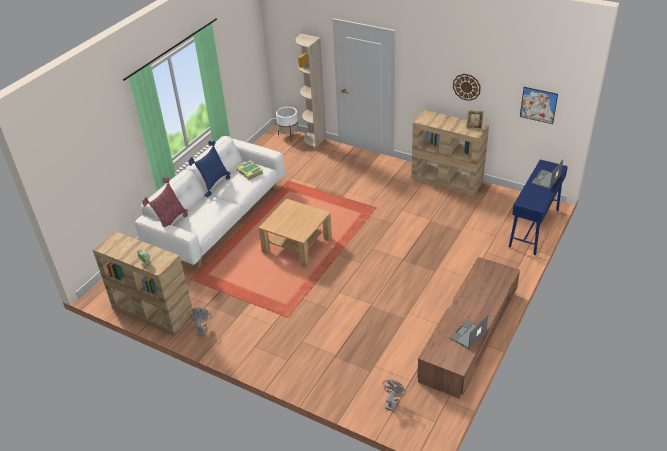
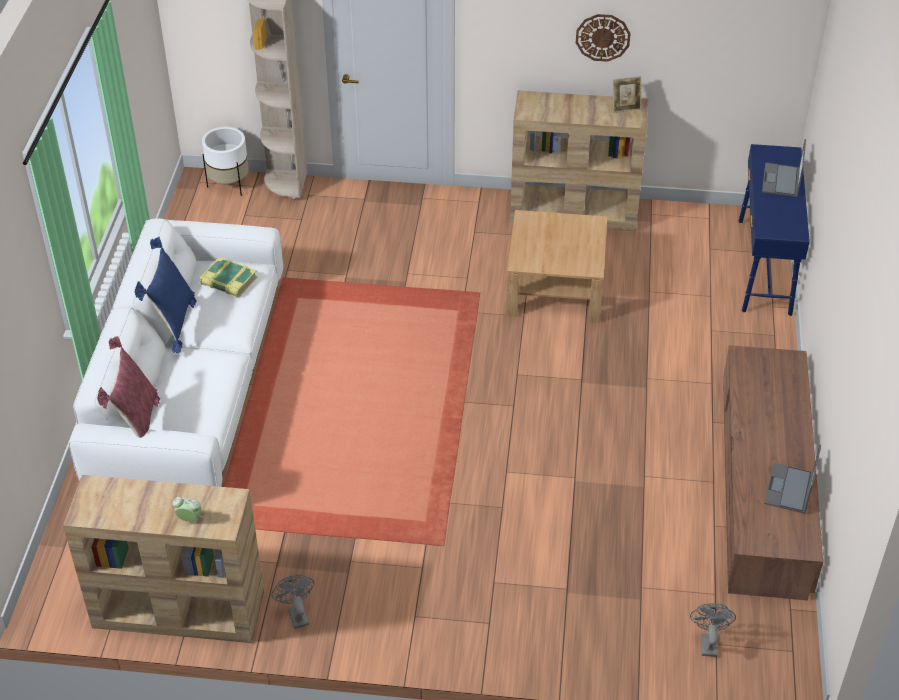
camera: 25 degrees left, 5 degrees up
(297, 245) = (377, 402): brown coffee table -> brown coffee table (555, 288)
(538, 105) = (740, 50): picture -> none

